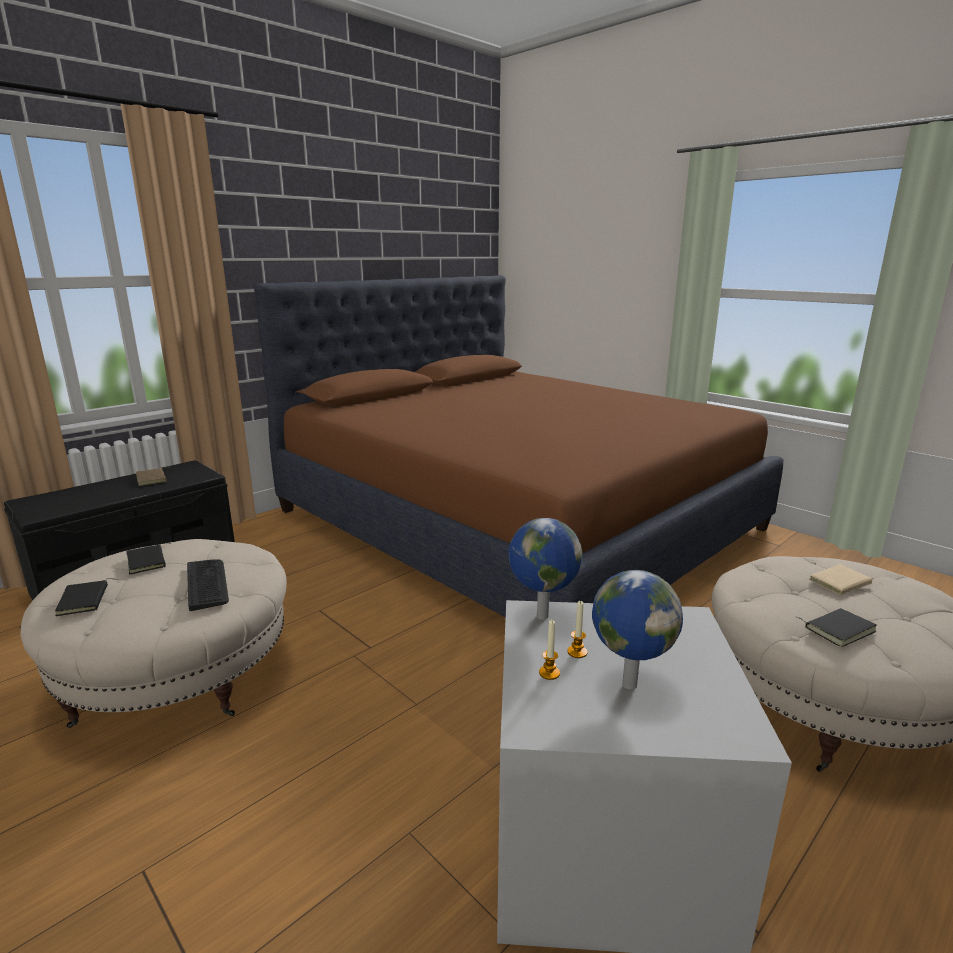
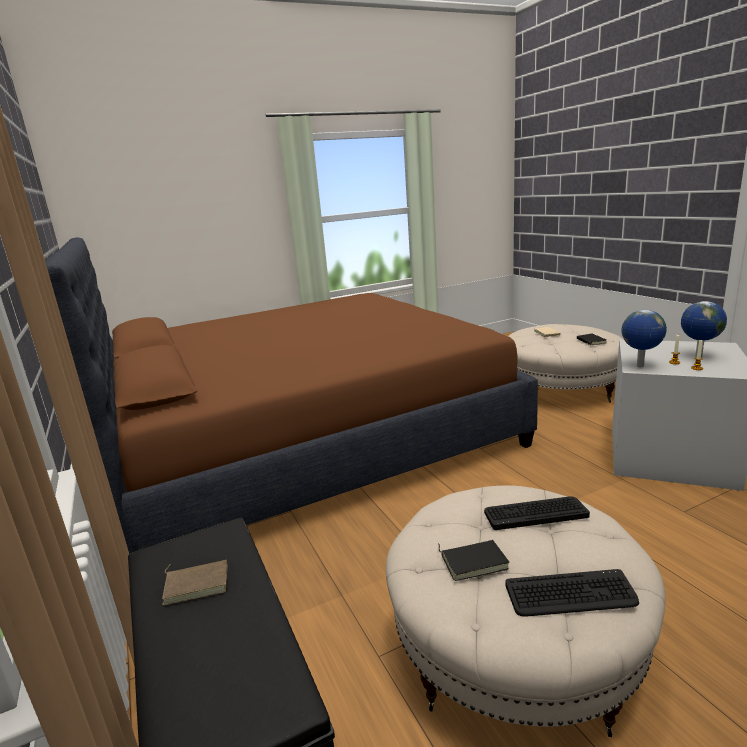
camera: 70 degrees left, 0 degrees up
(85, 600) = (570, 595): black book -> keyboard

